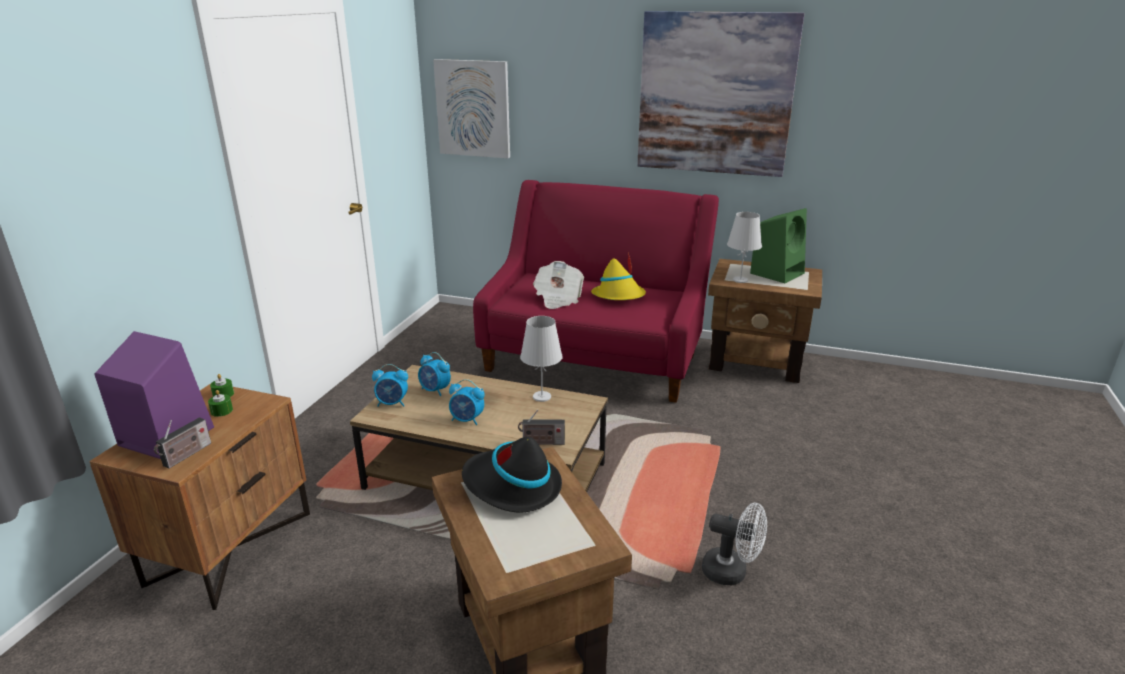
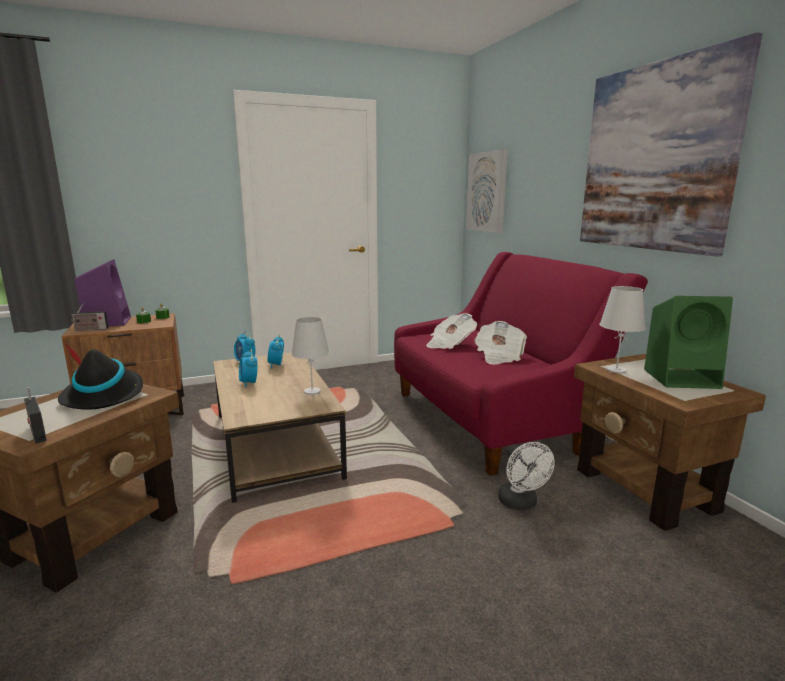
camera: 50 degrees right, 10 degrees down
(541, 442) = (244, 411): radio -> radio (36, 432)
(619, 296) = (499, 356): yellow hat -> newspaper
(731, 572) = (252, 611): white fan -> white fan (521, 504)

